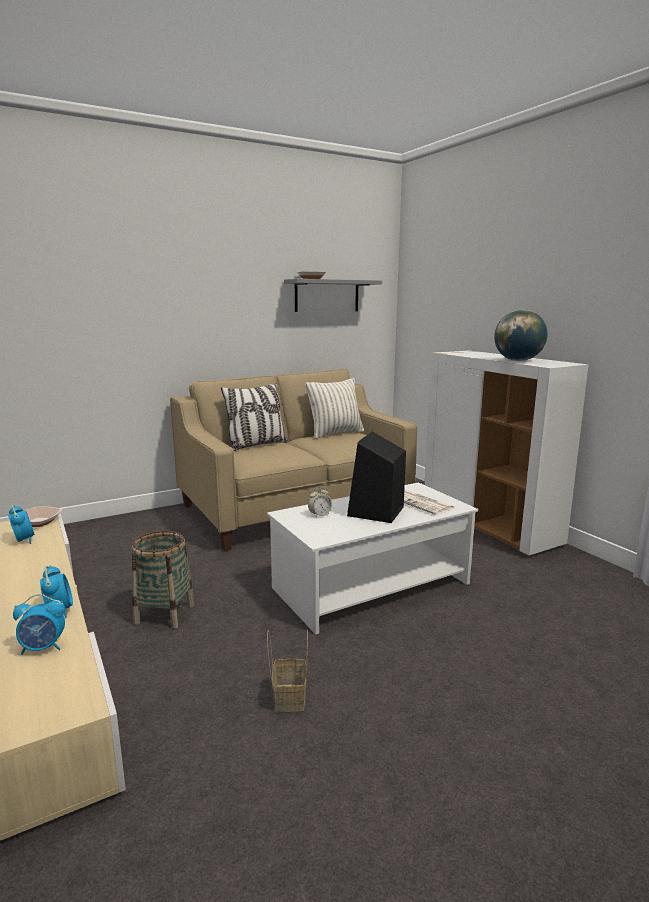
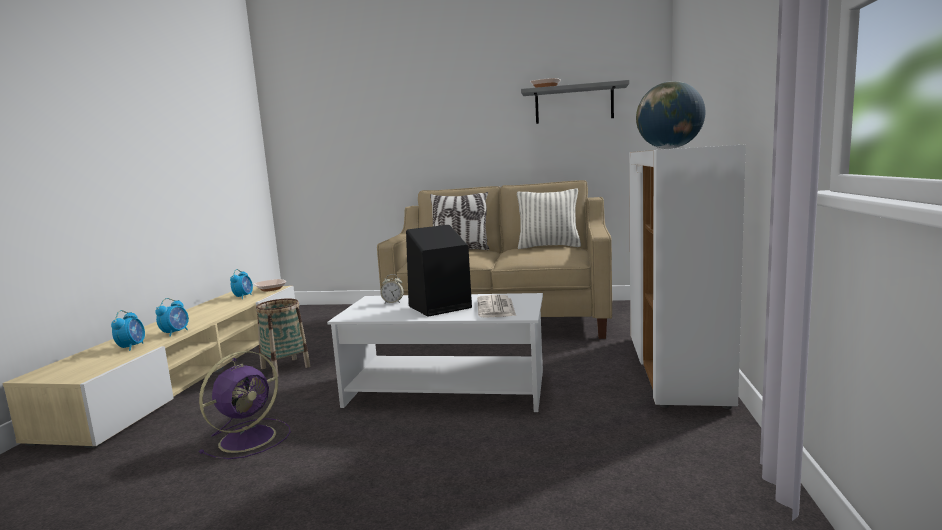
camera: 40 degrees right, 5 degrees down
(43, 648) = (132, 347): alarm clock -> alarm clock turned 120 degrees counterclockwise
(288, 696) = (250, 438): basket -> purple fan

